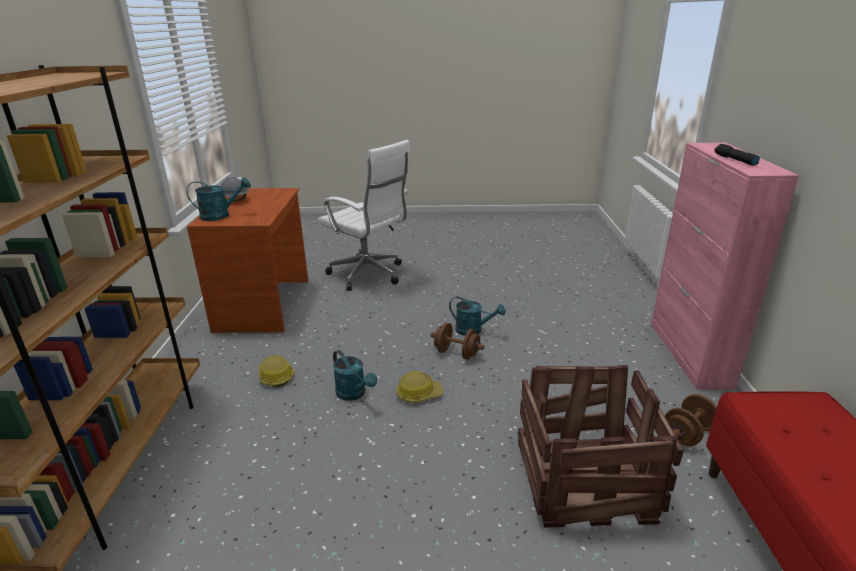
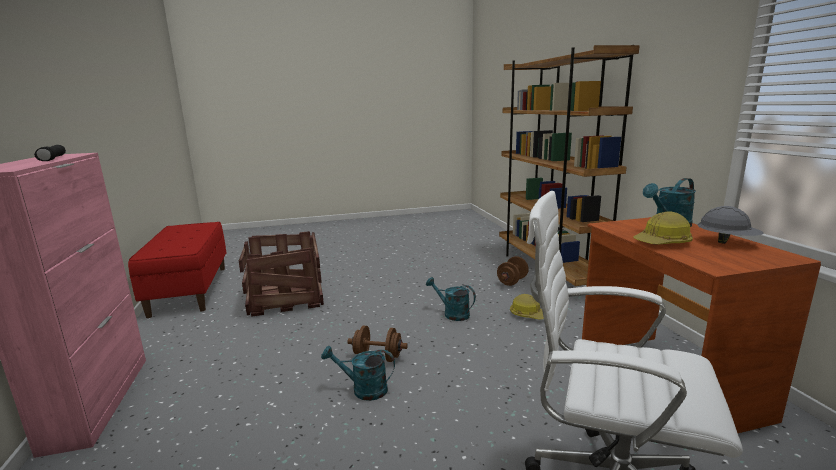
camera: 165 degrees right, 10 degrees down
(418, 394) = (401, 321): hard hat -> hard hat (662, 243)
(688, 434) = (195, 327): brown dumbbell -> brown dumbbell (512, 281)

